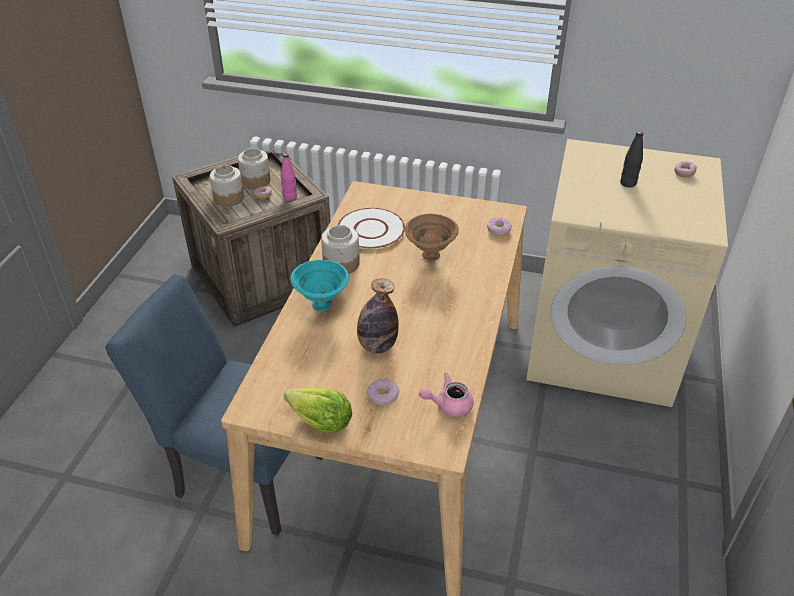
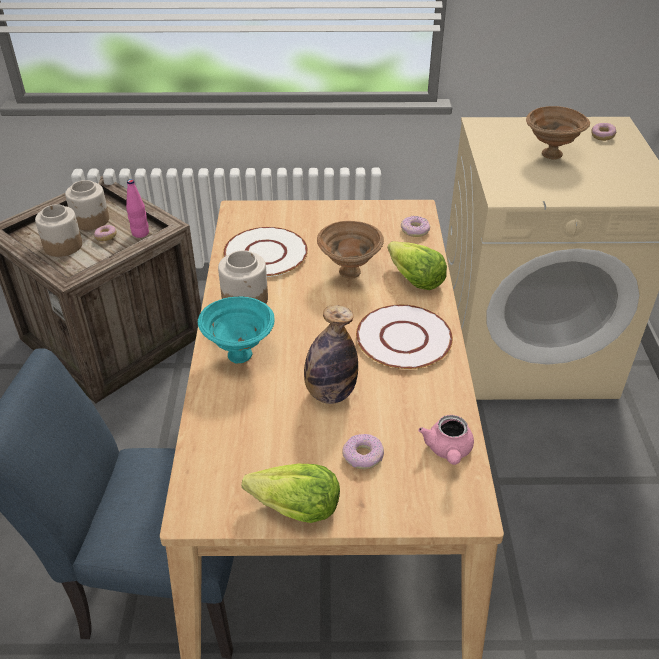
camera: 15 degrees left, 0 degrees up
(448, 405) = (448, 450): pink teapot -> pink teapot turned 60 degrees counterclockwise
(451, 315) = (403, 338): none -> white plate
(480, 270) = (414, 279): none -> lettuce
(628, 183) = (550, 155): black bottle -> brown bowl

